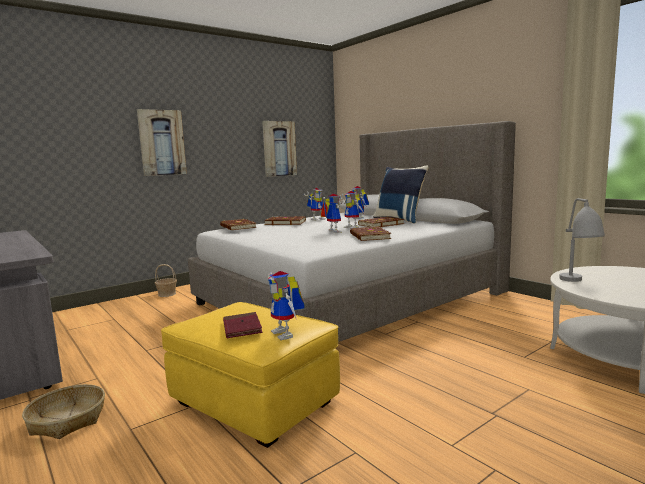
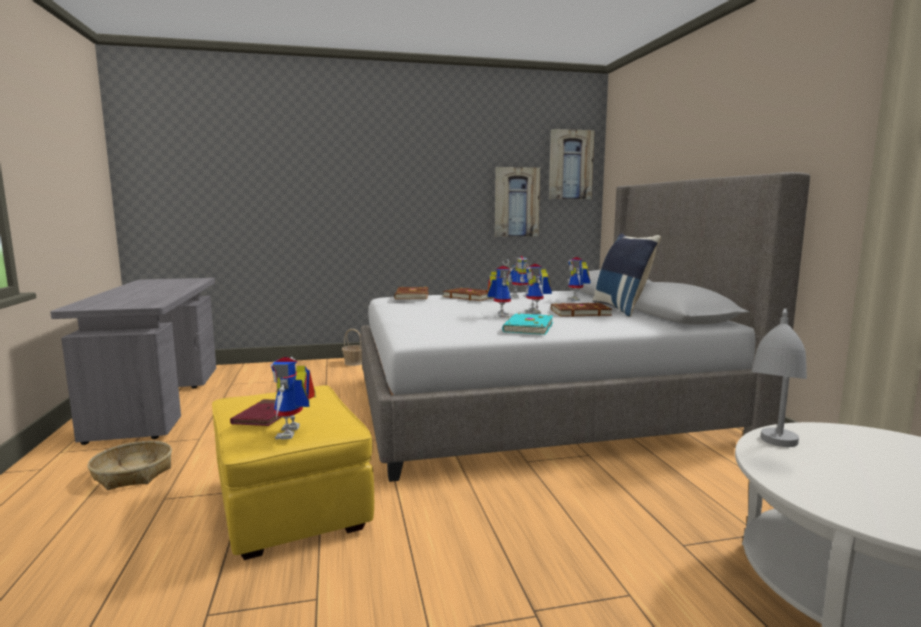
camera: 25 degrees right, 0 degrees up
(162, 142) = (367, 192): picture -> picture (570, 165)
(369, 236) = (527, 327): brown book -> turquoise book

